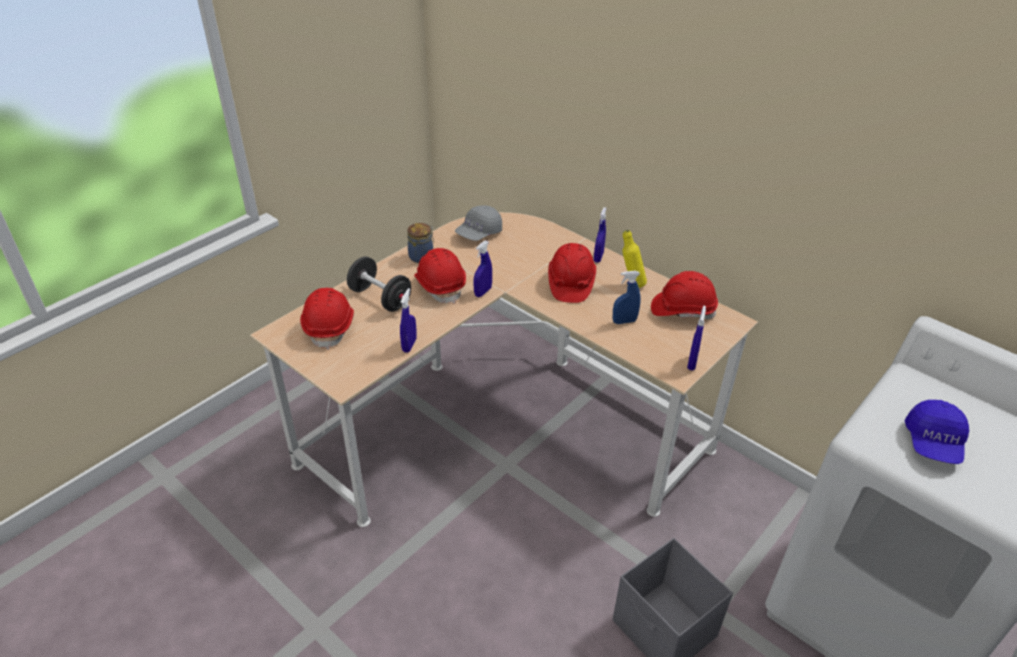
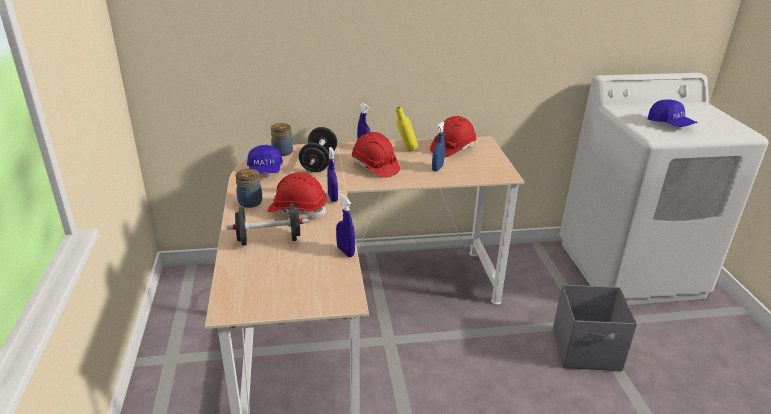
camera: 50 degrees left, 10 degrees down
(330, 327) = (265, 278): red hard hat -> none
(479, 233) = (265, 170): grey cap -> blue cap
(522, 221) = (282, 152): none -> jar
(532, 250) = (319, 162): none -> black dumbbell
(692, 363) = (502, 167): blue spray bottle -> none

